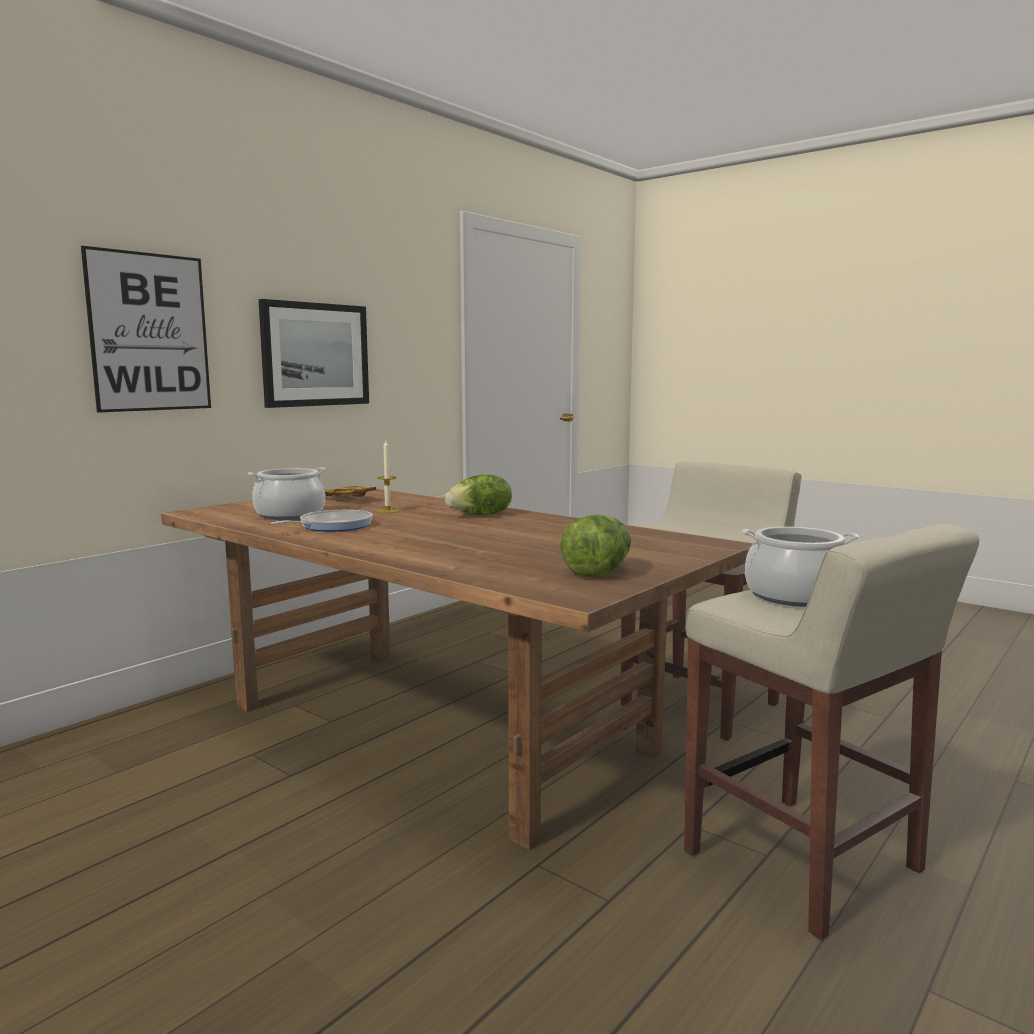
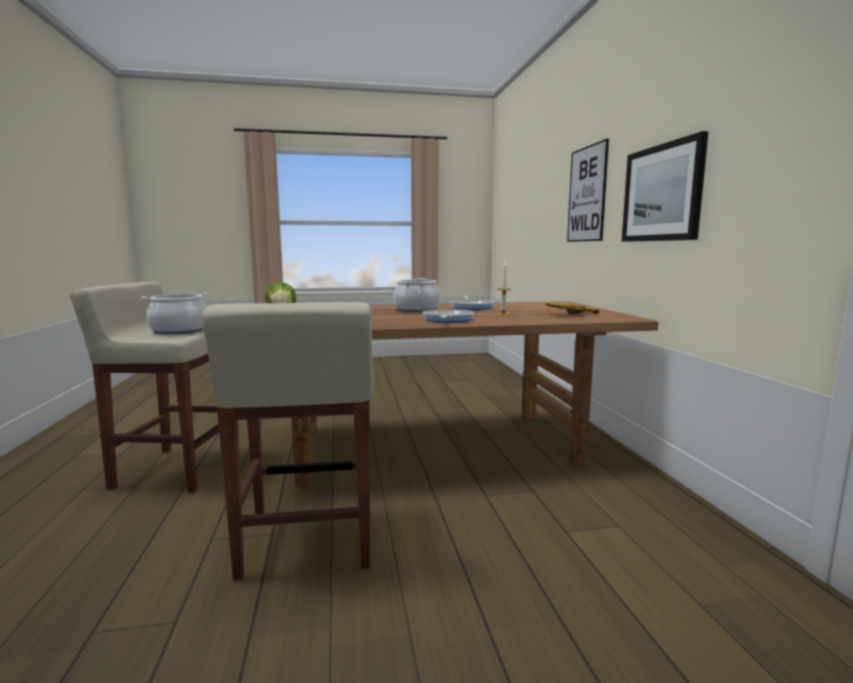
camera: 130 degrees right, 0 degrees up
(290, 515) = (522, 306): cooking pot -> cooking pot (416, 310)
(480, 515) = (447, 319): lettuce -> frying pan

